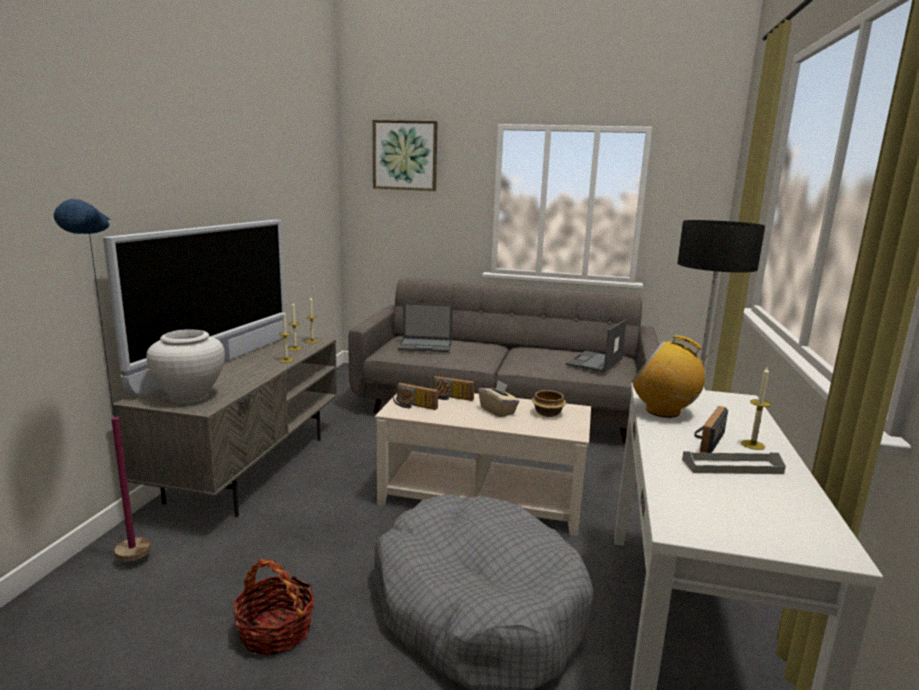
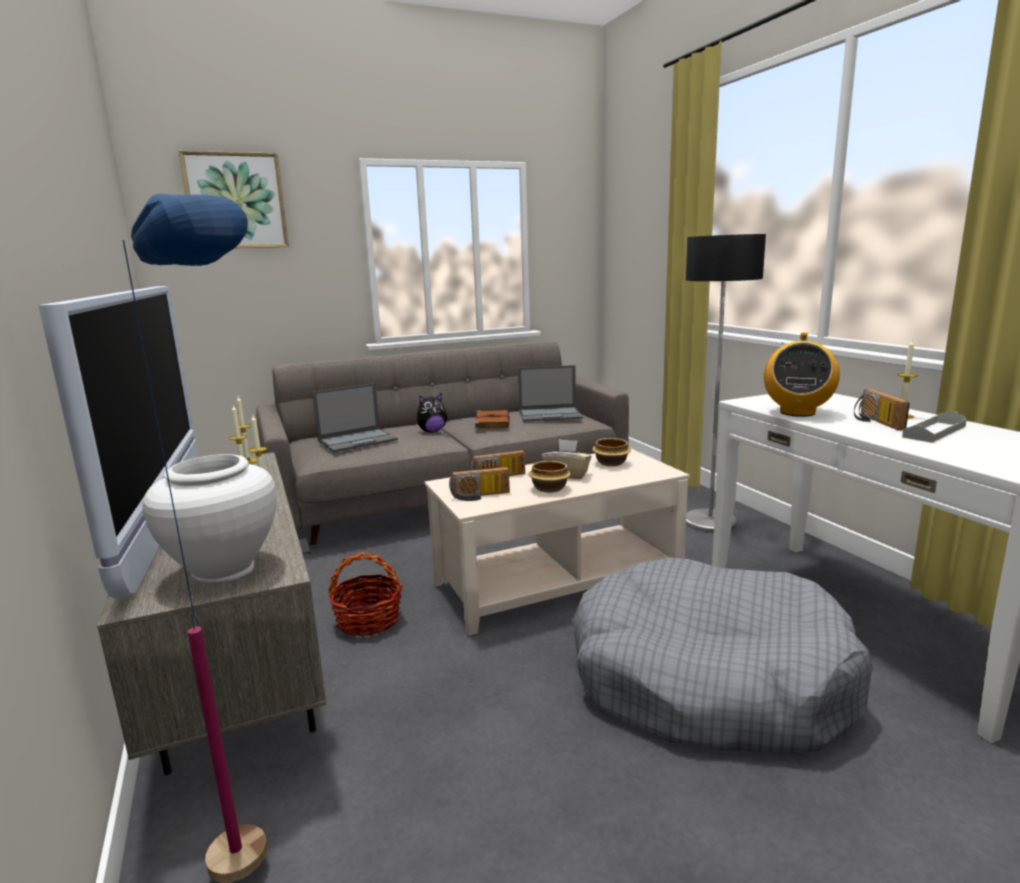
camera: 35 degrees left, 0 degrees up
(275, 631) = (572, 824): basket -> basket (368, 620)
(464, 416) = (548, 489): none -> bowl
(487, 352) = (432, 431): none -> plush toy
(539, 355) = (492, 421): none -> brown book
(594, 362) = (550, 414): laptop -> laptop turned 90 degrees counterclockwise
(663, 411) = (797, 412): radio -> radio turned 60 degrees counterclockwise

